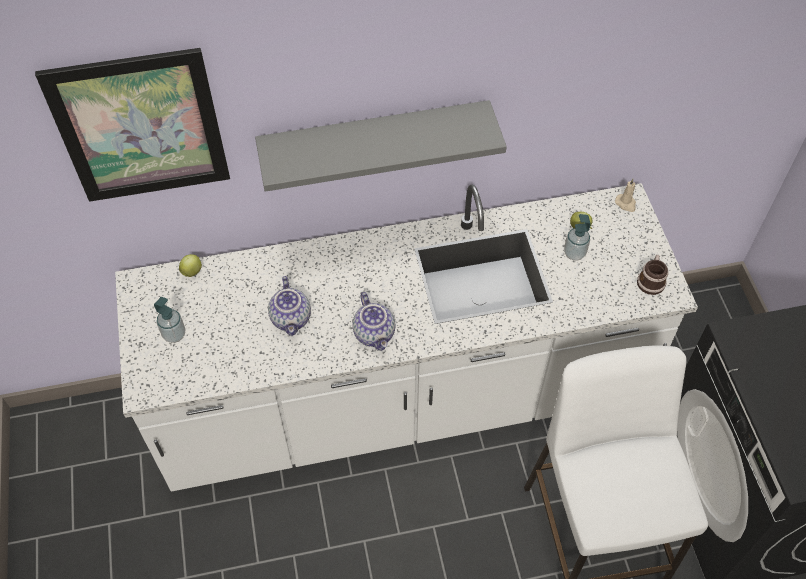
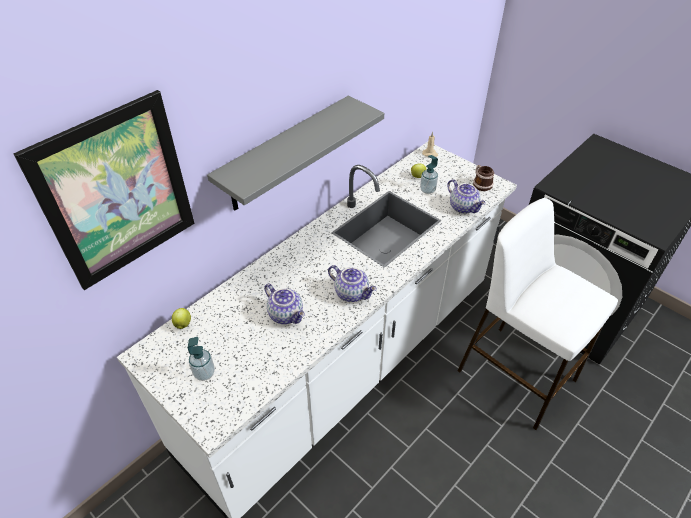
camera: 35 degrees left, 10 degrees down
(597, 300) = (464, 207): none -> teapot

